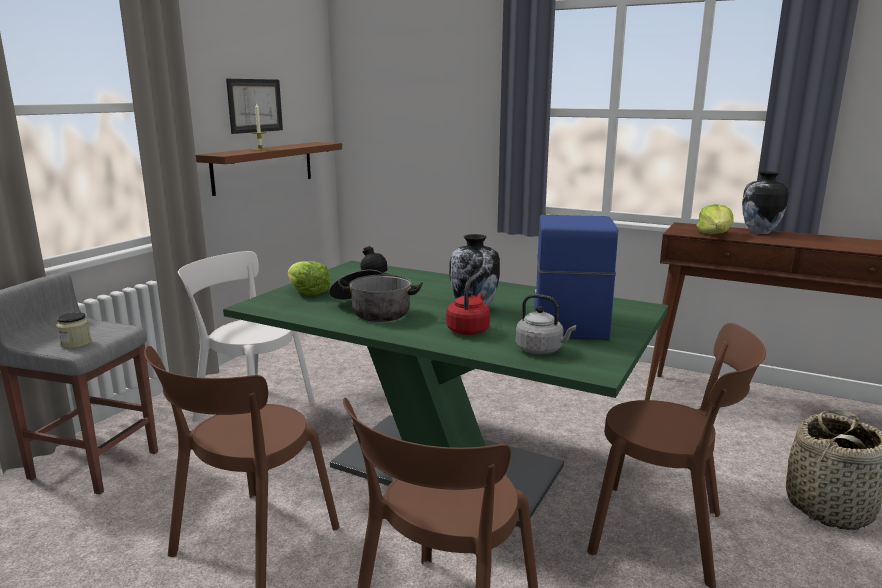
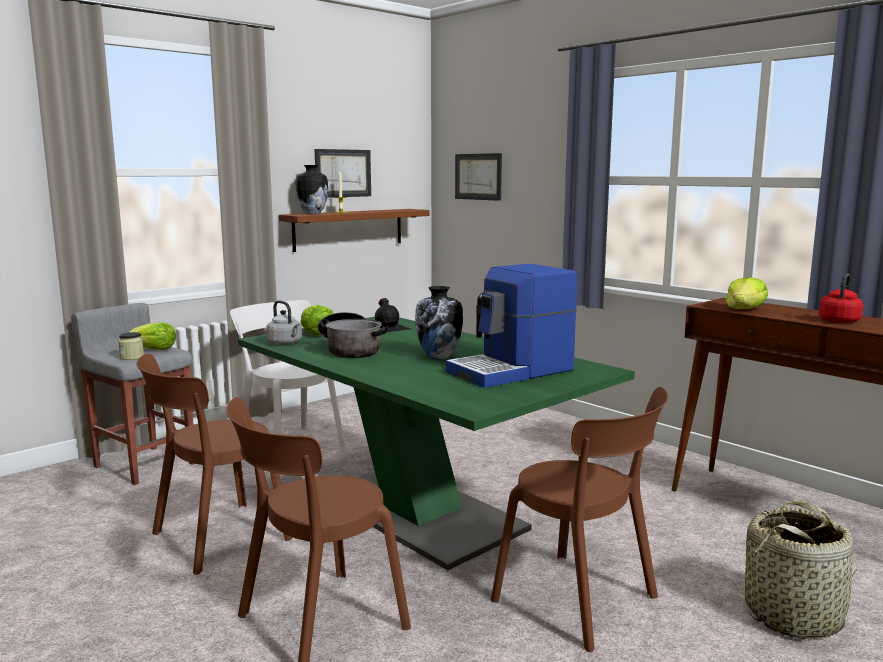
camera: 20 degrees right, 5 degrees down
(96, 329) = (154, 349): none -> lettuce
(392, 107) = (478, 176): none -> picture
(468, 330) = (410, 370): red kettle -> red kettle (840, 321)
(541, 350) = (451, 390): grey kettle -> grey kettle (286, 343)
(567, 319) = (512, 371): coffee machine -> coffee machine turned 150 degrees counterclockwise
(759, 232) = (803, 311): vase -> vase (312, 213)

